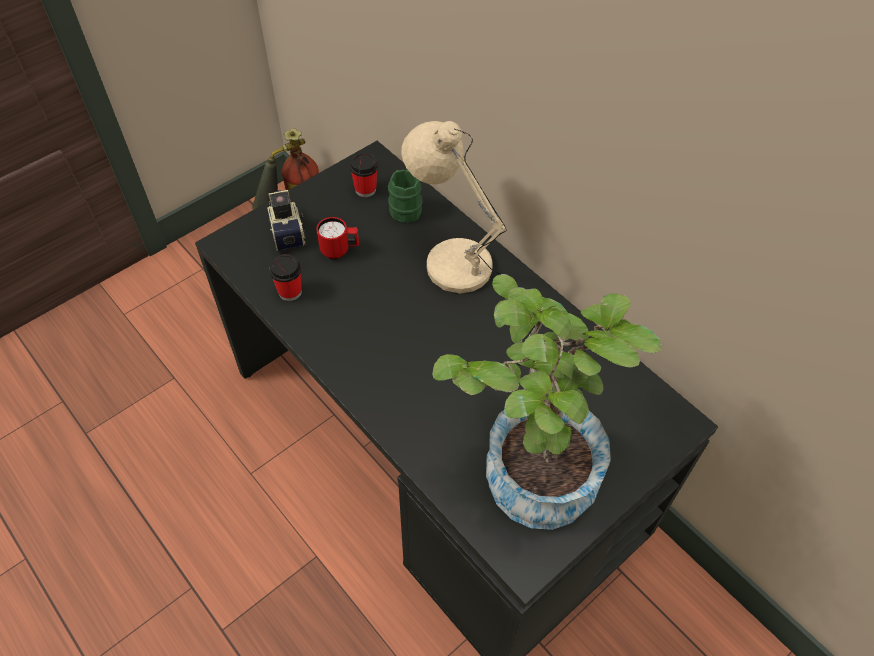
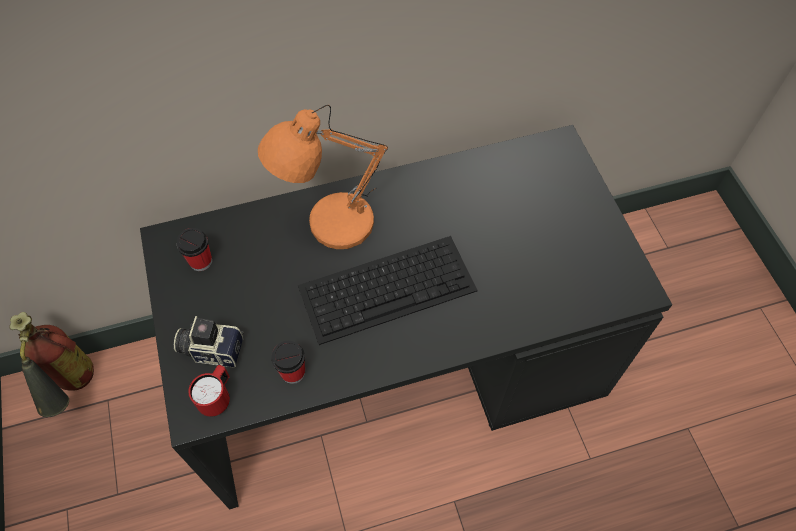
camera: 65 degrees left, 5 degrees up
(339, 250) = (266, 311): red mug -> red mug (217, 397)
(403, 207) = (244, 238): green mug -> none
(408, 329) = (388, 287): none -> keyboard
(453, 262) = (332, 224): beige table lamp -> orange table lamp
(528, 466) = (561, 254): potted plant -> none

